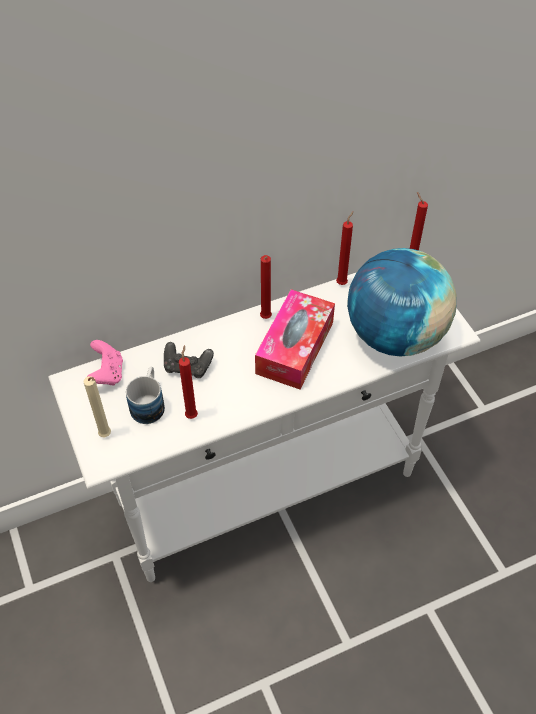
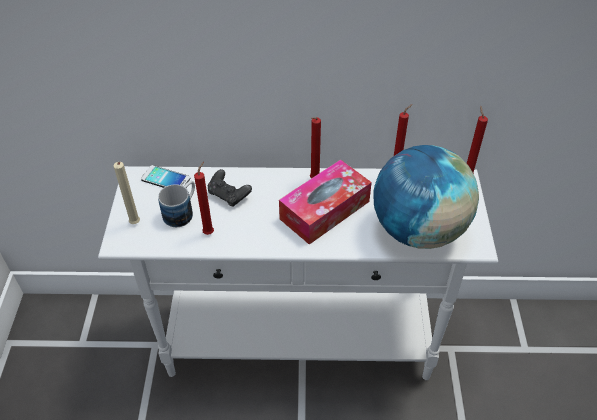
camera: 25 degrees right, 5 degrees down
(107, 373) = (165, 179): pink game controller -> phone

